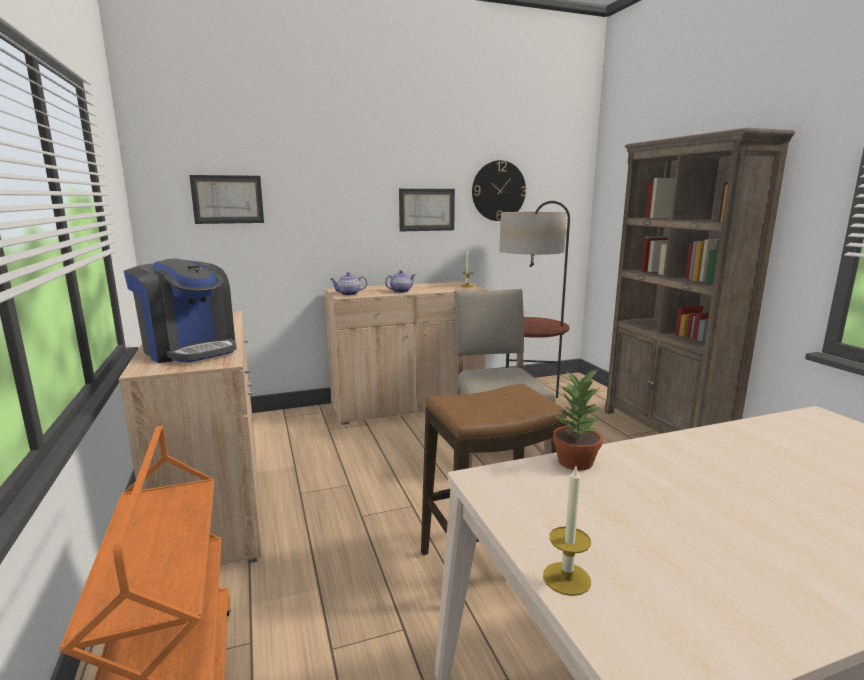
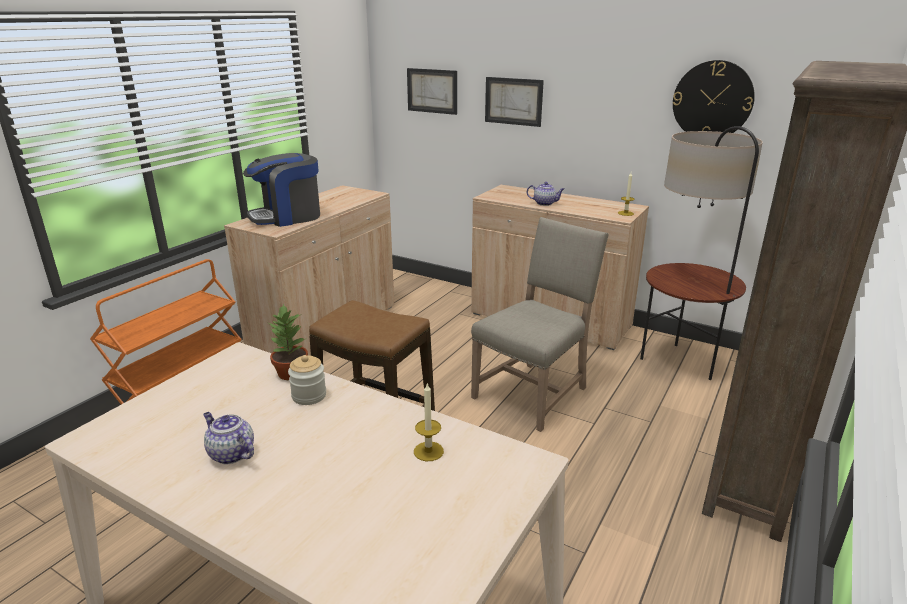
camera: 50 degrees right, 10 degrees up
(189, 350) = (287, 217): coffee machine -> coffee machine turned 60 degrees clockwise
(348, 294) = (497, 195): teapot -> teapot (230, 454)
(426, 209) = (613, 116): picture -> picture (513, 101)
(566, 578) = (146, 403): candle -> candle (428, 451)
(640, 465) = (309, 396): none -> jar

